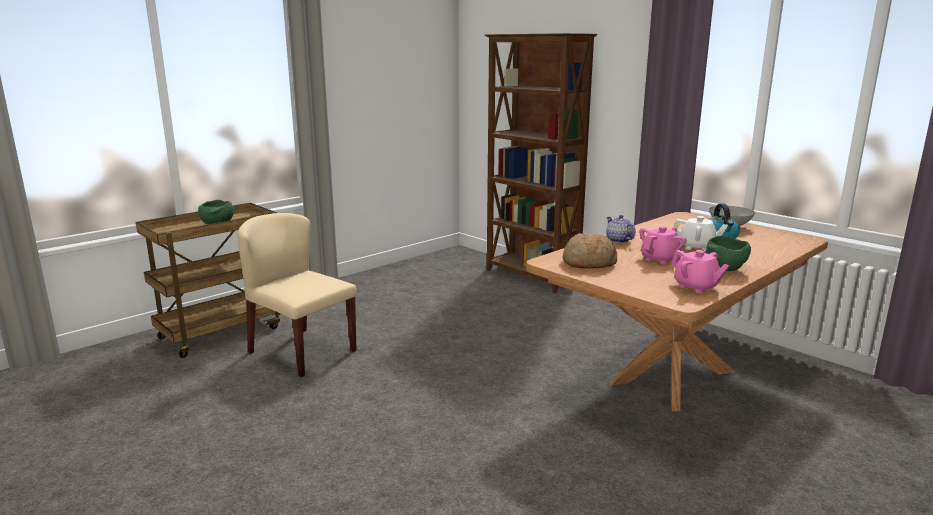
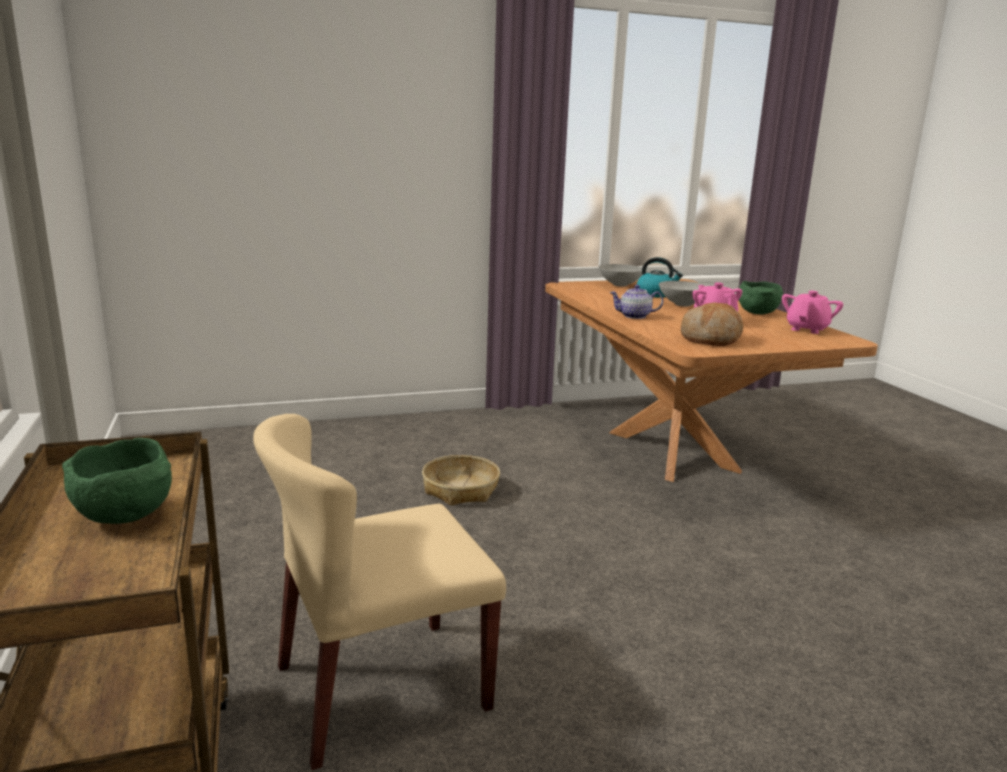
camera: 65 degrees left, 0 degrees up
(500, 323) = (460, 490): none -> basket
(531, 277) = (335, 430): brown bookcase -> none
(696, 287) = (807, 329): pink teapot -> pink teapot turned 45 degrees counterclockwise
(697, 247) = (682, 305): white teapot -> grey bowl

